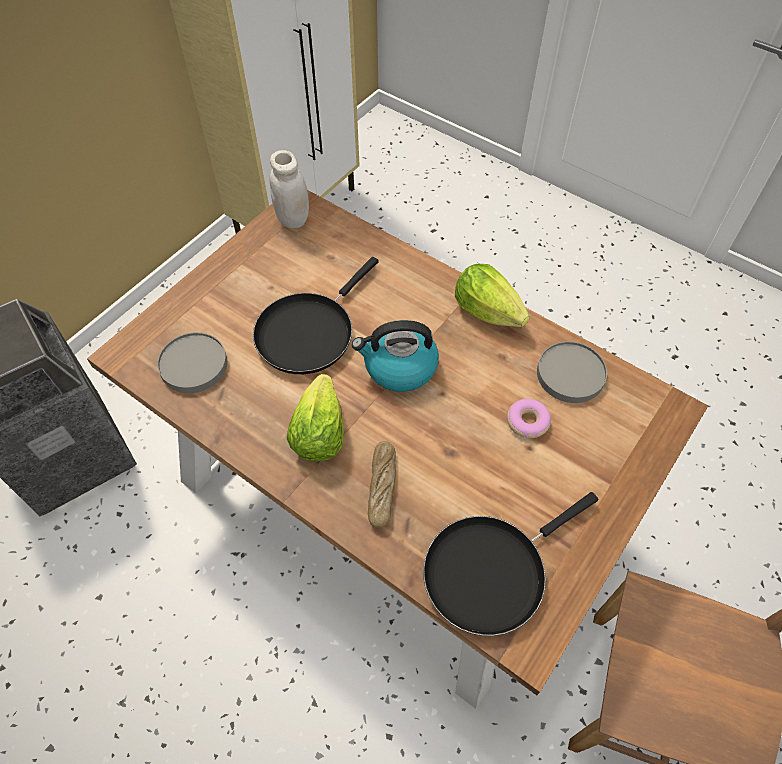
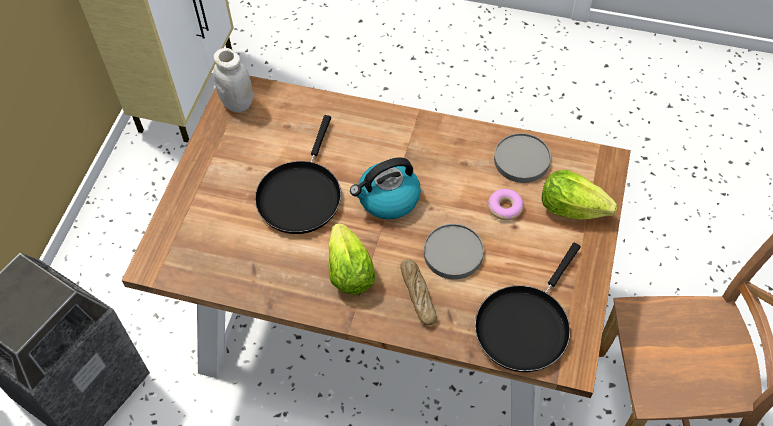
camera: 20 degrees left, 0 degrees up
(193, 364) = (217, 254): grey plate -> grey plate (452, 253)
(487, 311) = (436, 130): lettuce -> lettuce (571, 208)

